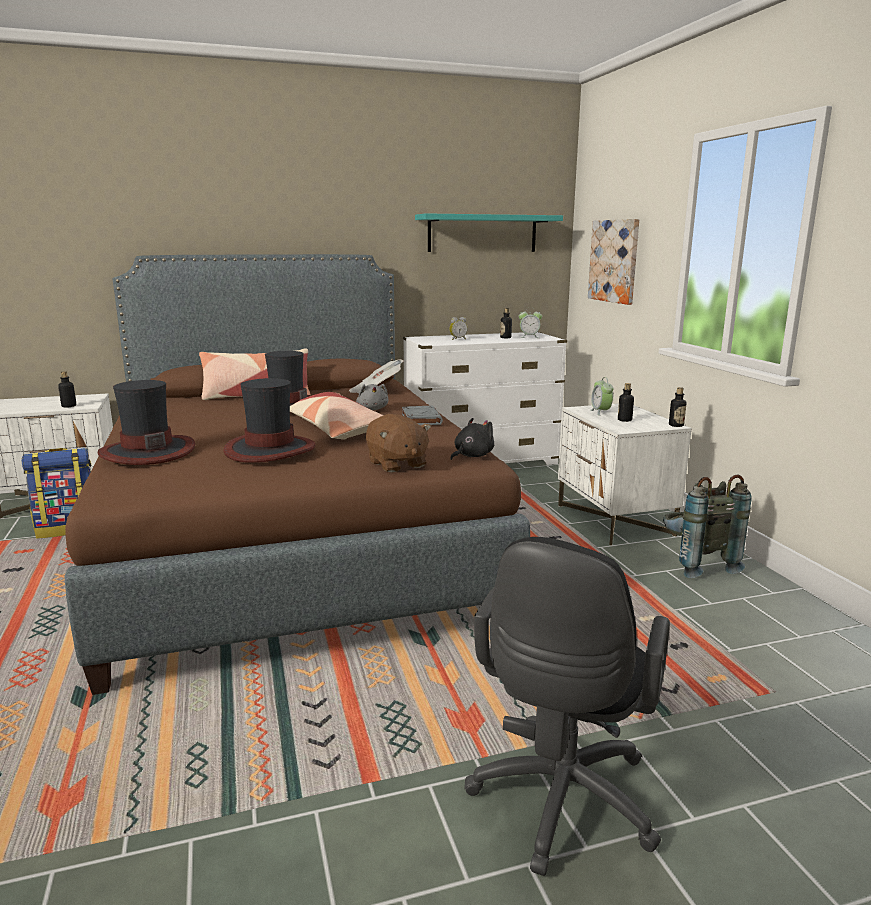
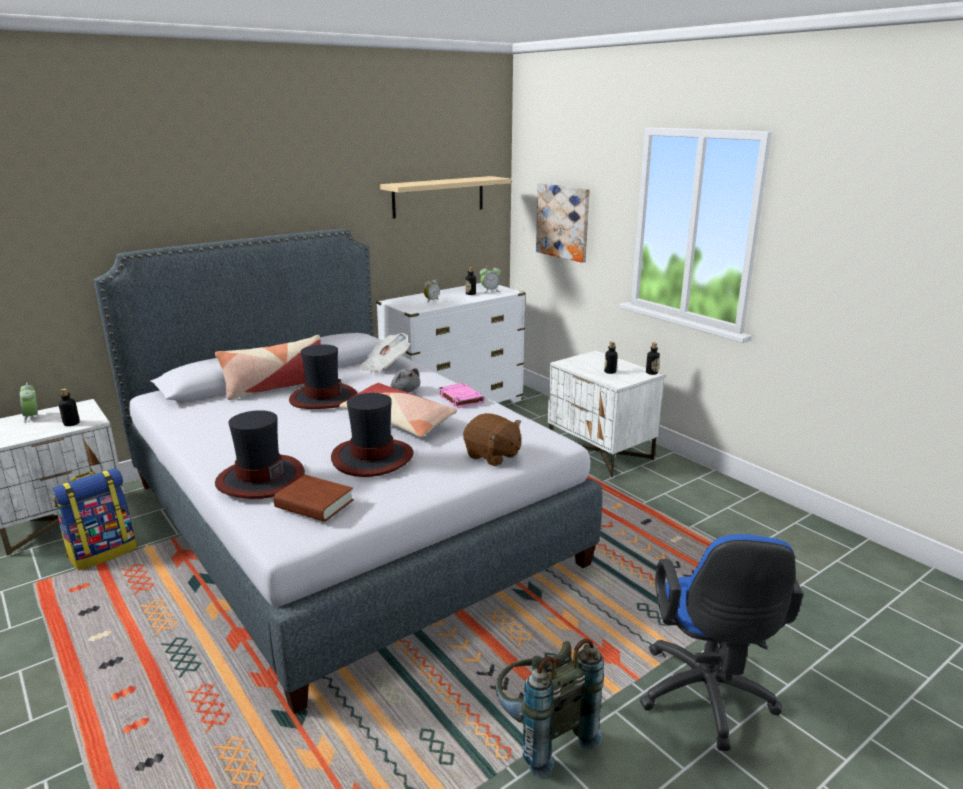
camera: 20 degrees left, 5 degrees up
(167, 475) = (314, 504): none -> brown book
(290, 539) = (343, 521): brown bed -> grey bed
(421, 419) = (460, 398): grey book -> pink book
(471, 456) = (541, 436): black plush toy -> none
(482, 233) = (438, 196): turquoise shelf -> beige shelf
(560, 805) = (706, 700): black office chair -> blue office chair
(600, 412) = (585, 365): alarm clock -> alarm clock (32, 417)
(695, 563) = (680, 483): grey backpack -> grey backpack (541, 735)

